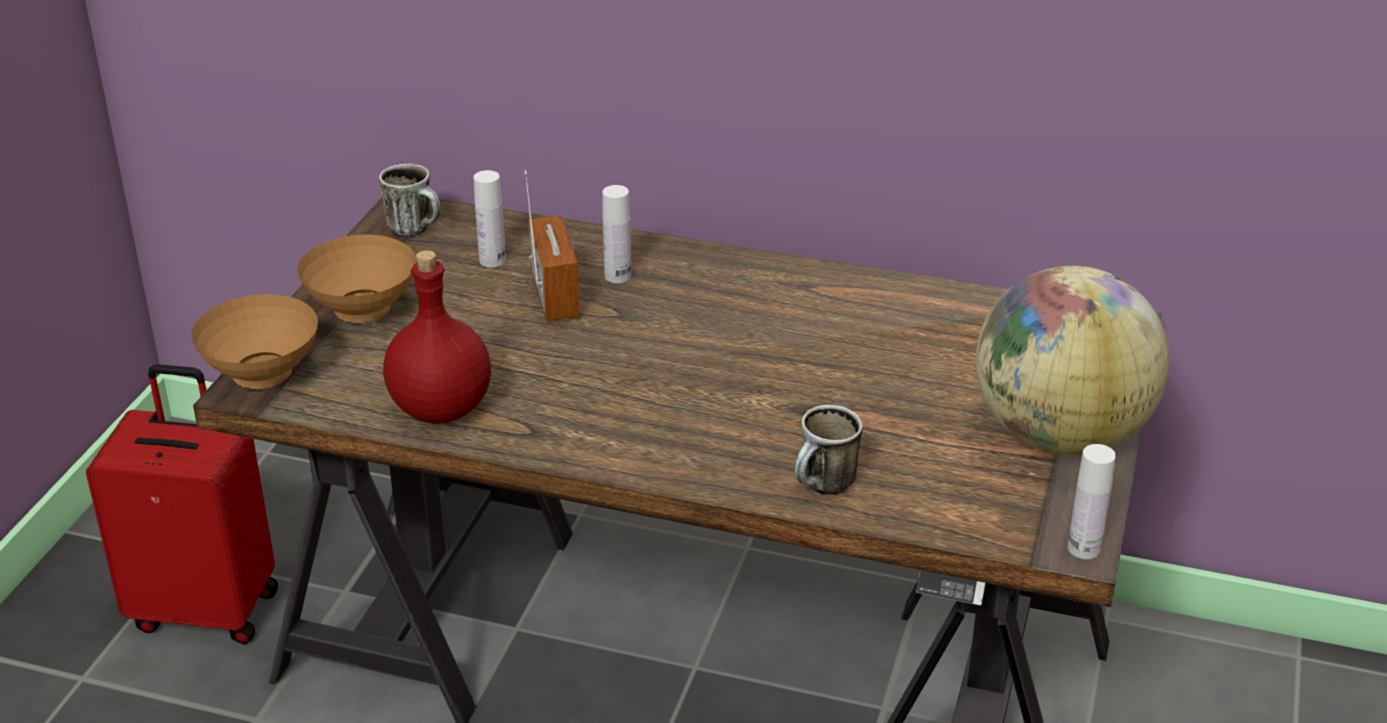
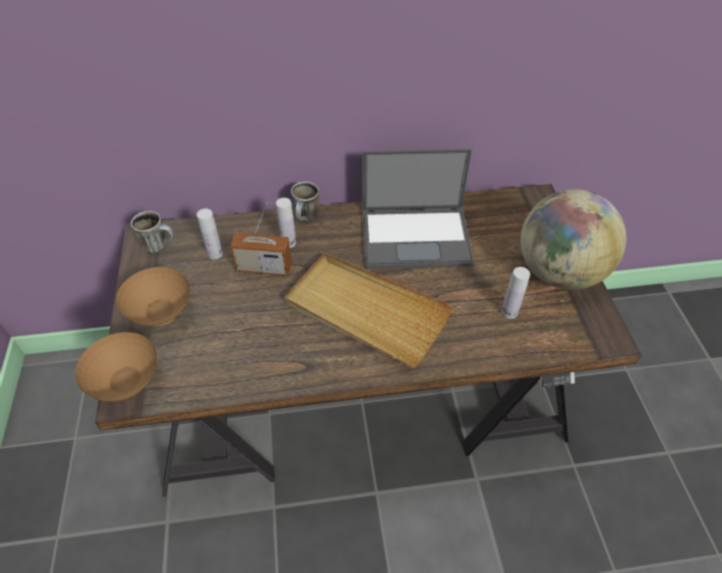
camera: 25 degrees left, 15 degrees up
(206, 608) = (105, 464): red suitcase -> none
(440, 408) = (246, 368): red bottle -> none
(555, 297) = (264, 267): radio -> radio turned 135 degrees clockwise
(675, 393) = (365, 311): none -> beige tray
(824, 488) = (477, 347): mug -> mug (306, 219)
(840, 323) = (417, 237): none -> laptop
(1084, 548) = (615, 339): white bottle -> white bottle (509, 312)

